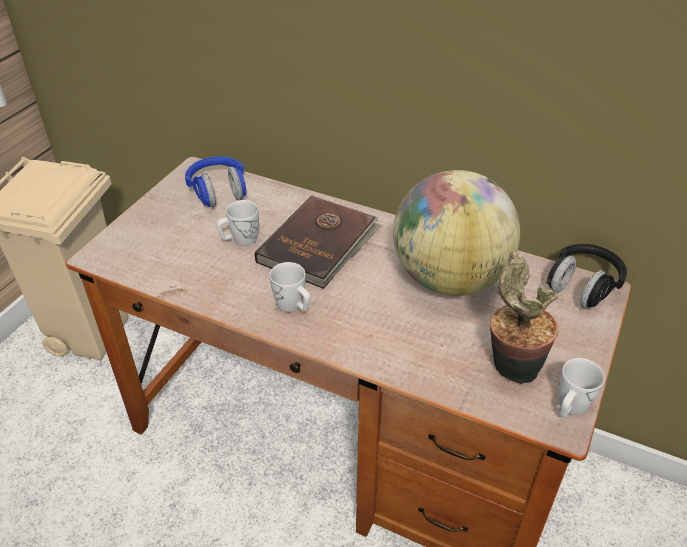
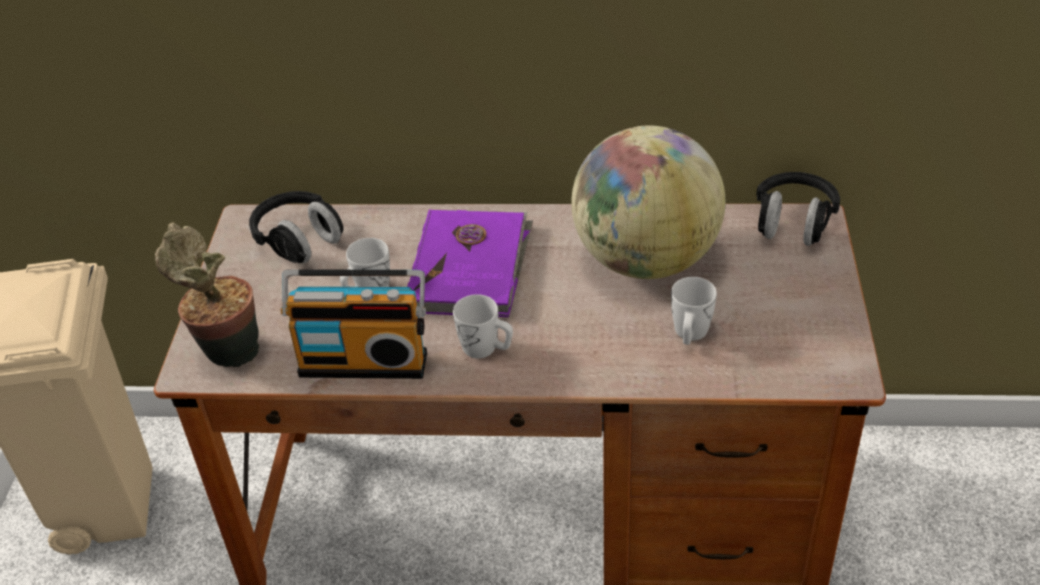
camera: 20 degrees left, 0 degrees up
(207, 286) = (364, 360): none -> radio
(218, 192) = (299, 241): blue headphones -> black headphones
(319, 244) = (470, 267): brown book -> purple book
(510, 366) = (764, 334): potted plant -> potted plant (227, 352)
(569, 408) = (846, 356): white mug -> white mug (690, 335)

